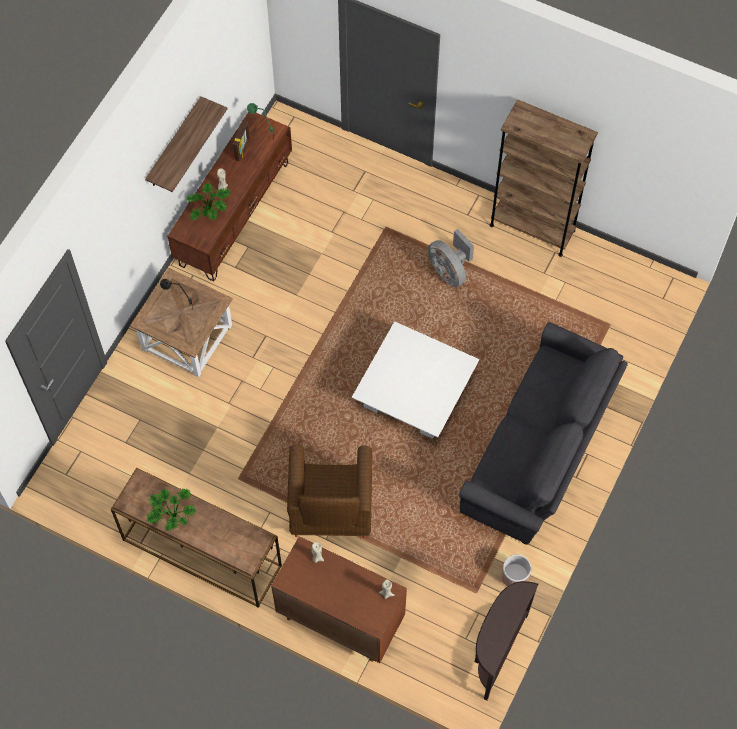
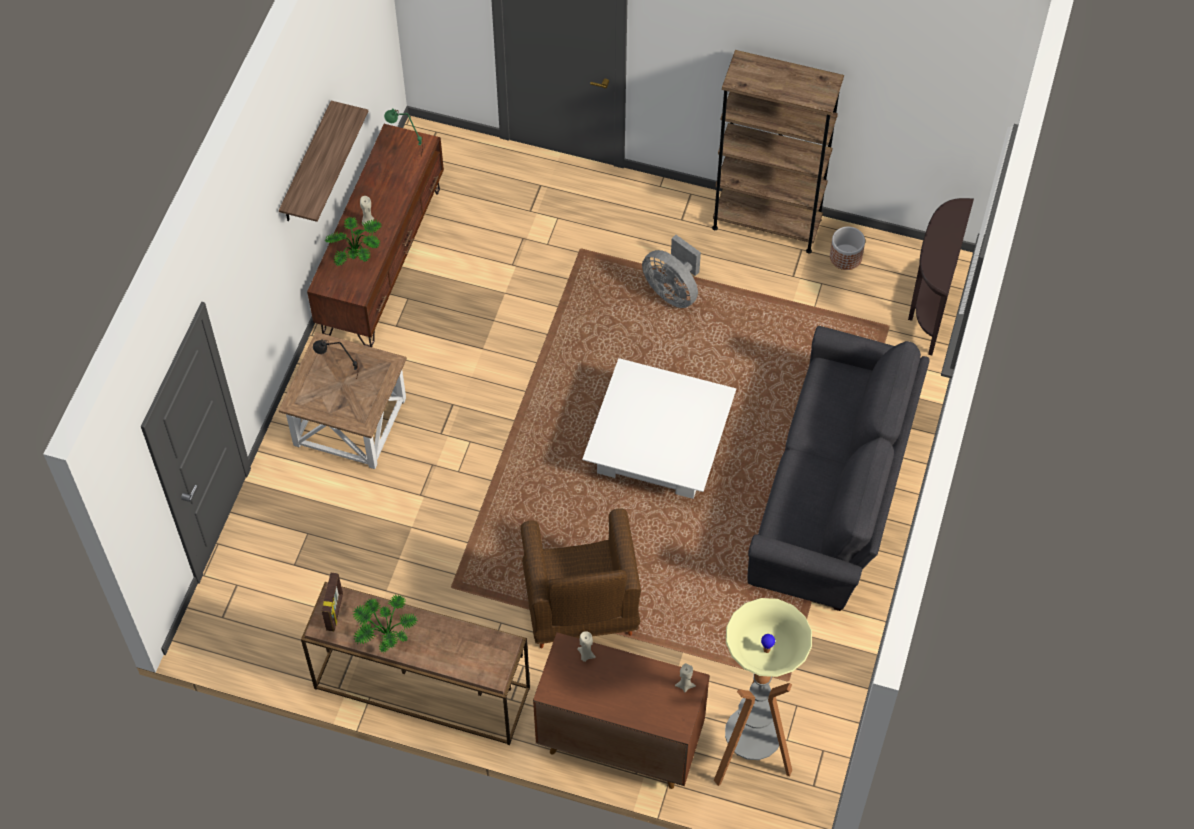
camera: 10 degrees left, 5 degrees down
(242, 150) = (385, 173): picture frame -> picture frame (335, 612)
(435, 647) = (749, 758): none -> floor lamp
(495, 651) = (828, 750): brown console table -> brown console table (929, 306)
(515, 576) = (833, 652): planter -> planter (845, 257)

